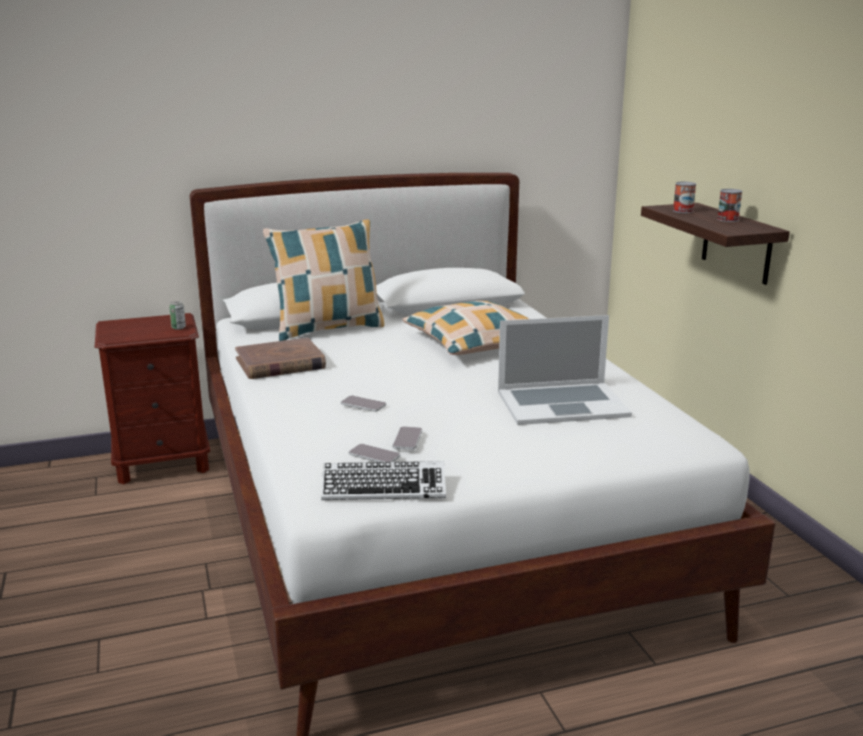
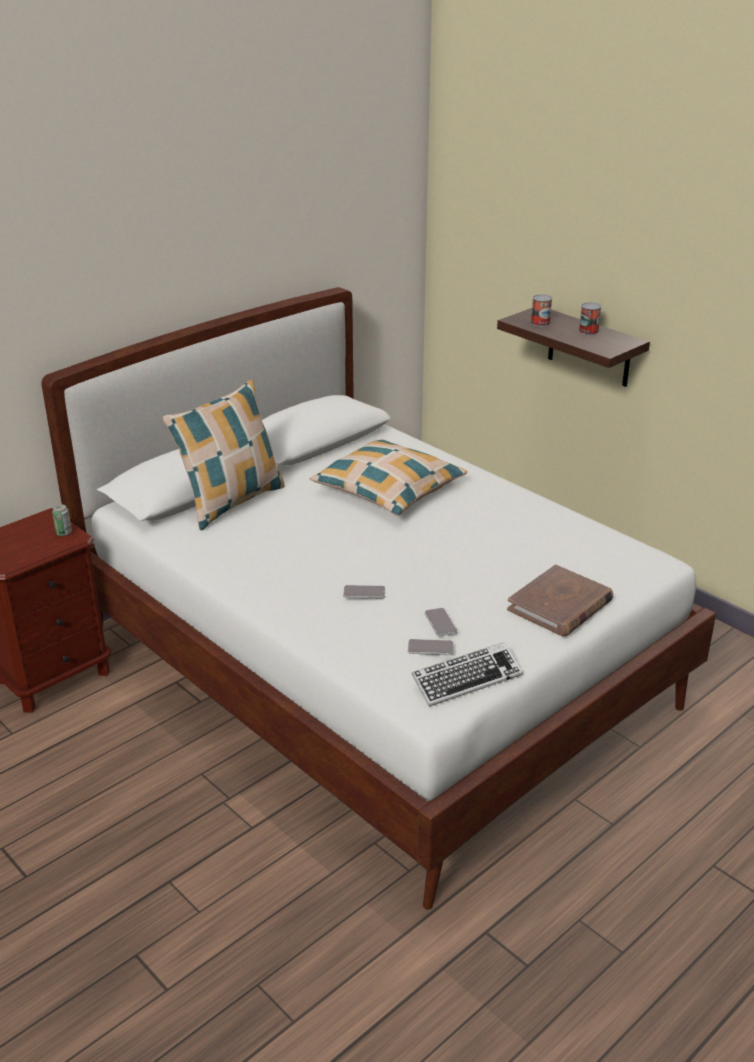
camera: 25 degrees left, 10 degrees up
(280, 363) = (232, 559): brown book -> brown book (560, 605)
(562, 403) = (524, 547): laptop -> none

